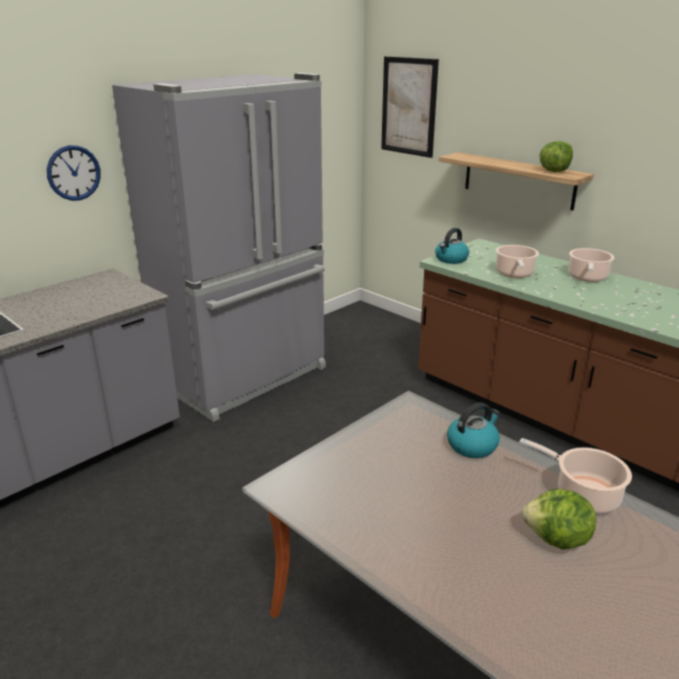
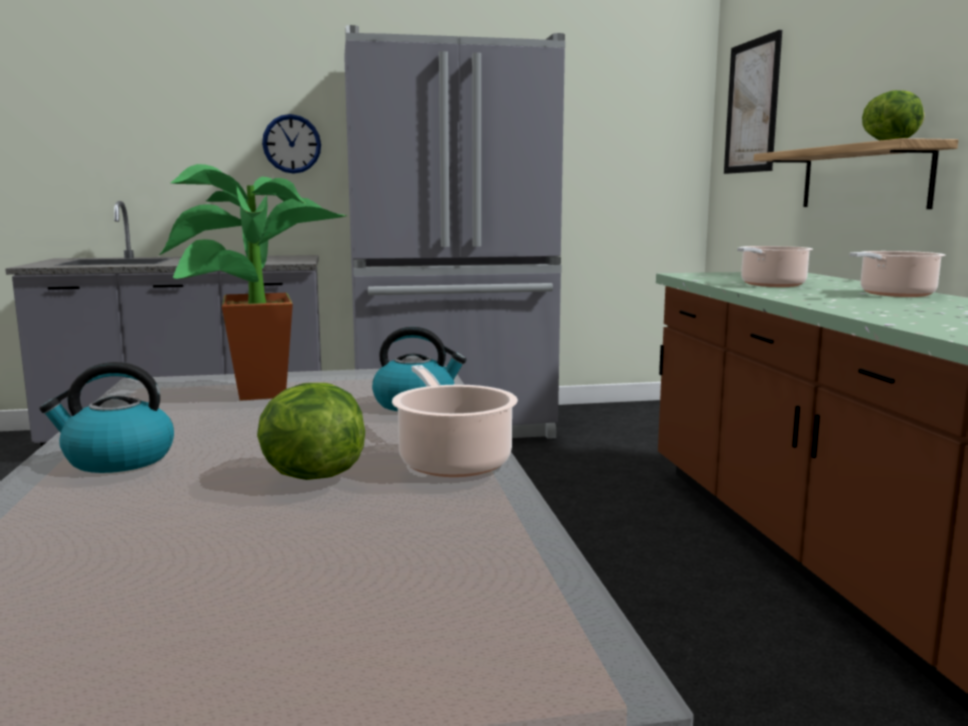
camera: 35 degrees right, 15 degrees down
(379, 475) = (255, 397): none -> potted plant
(451, 259) = (703, 275): kettle -> kettle (117, 460)

